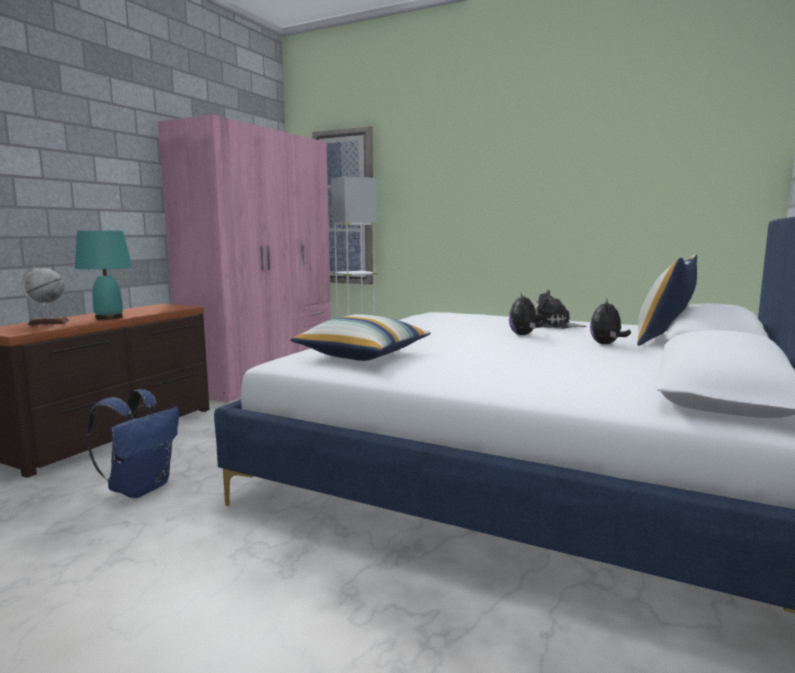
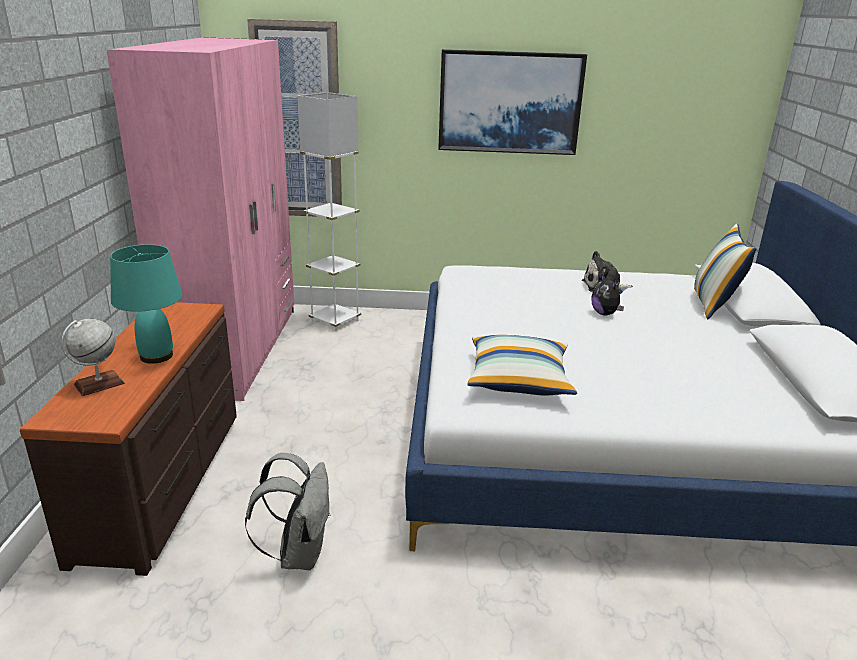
camera: 25 degrees left, 15 degrees up
(140, 488) = (299, 553): blue backpack -> grey backpack
(507, 179) = (509, 102): none -> picture
(606, 344) = (683, 320): plush toy -> none

